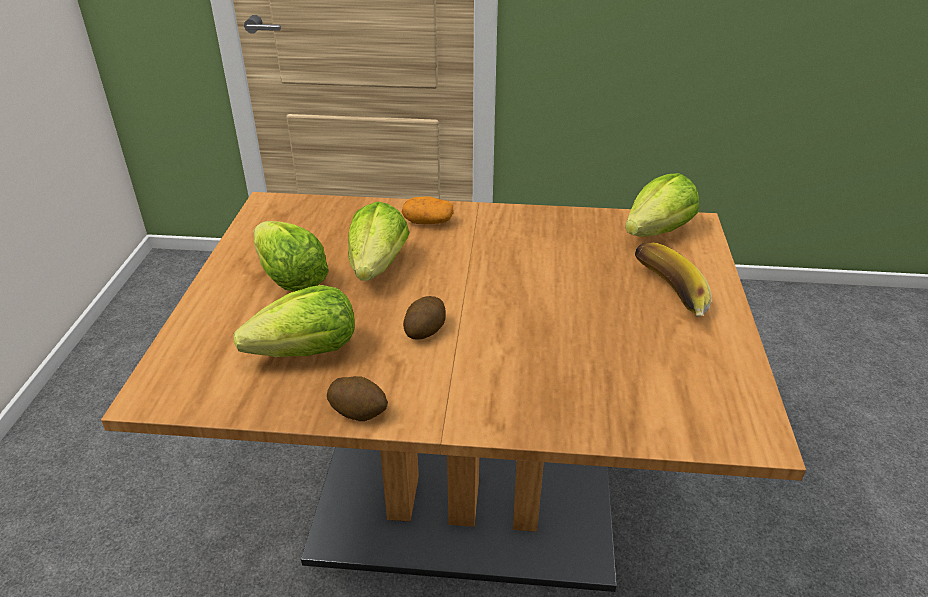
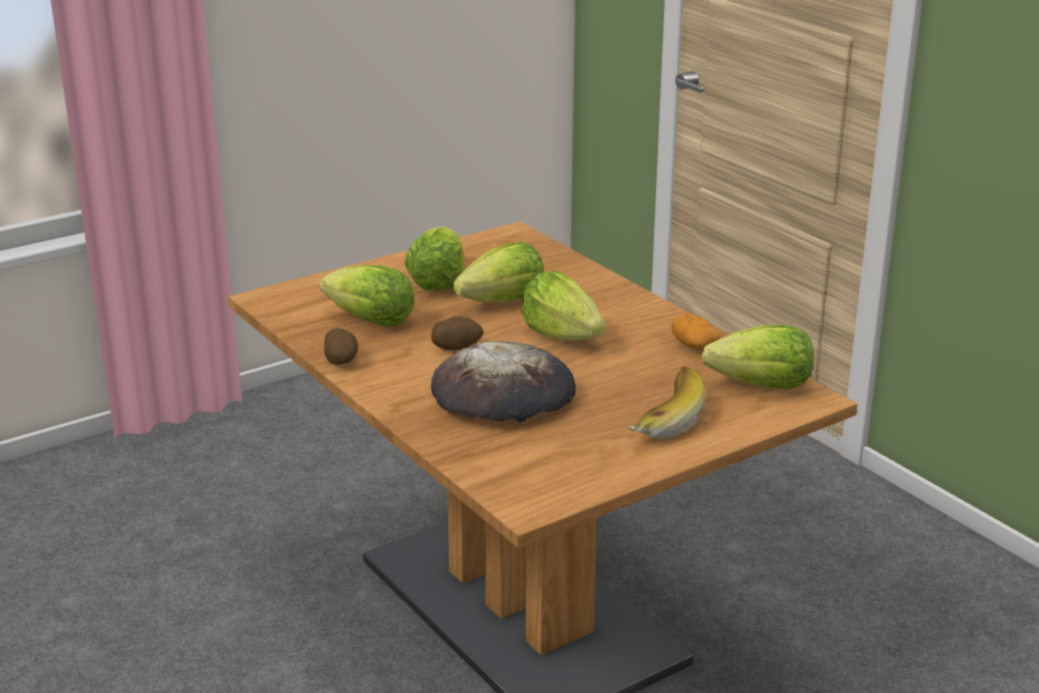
camera: 50 degrees right, 10 degrees down
(428, 222) = (596, 294): potato -> potato (694, 346)
(475, 270) = (562, 335): none -> lettuce
(543, 349) = (504, 395): none -> bread

